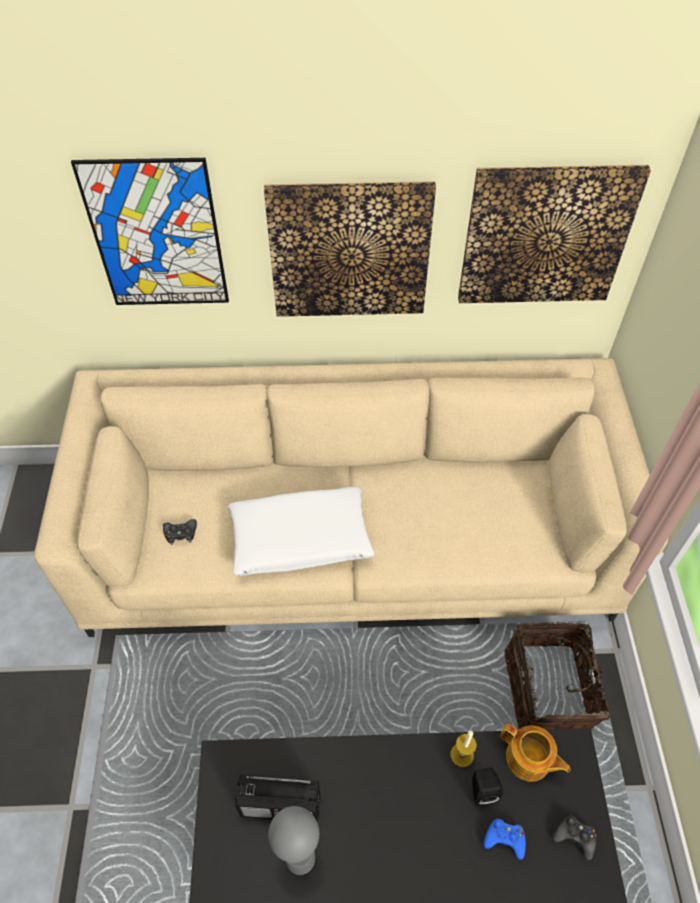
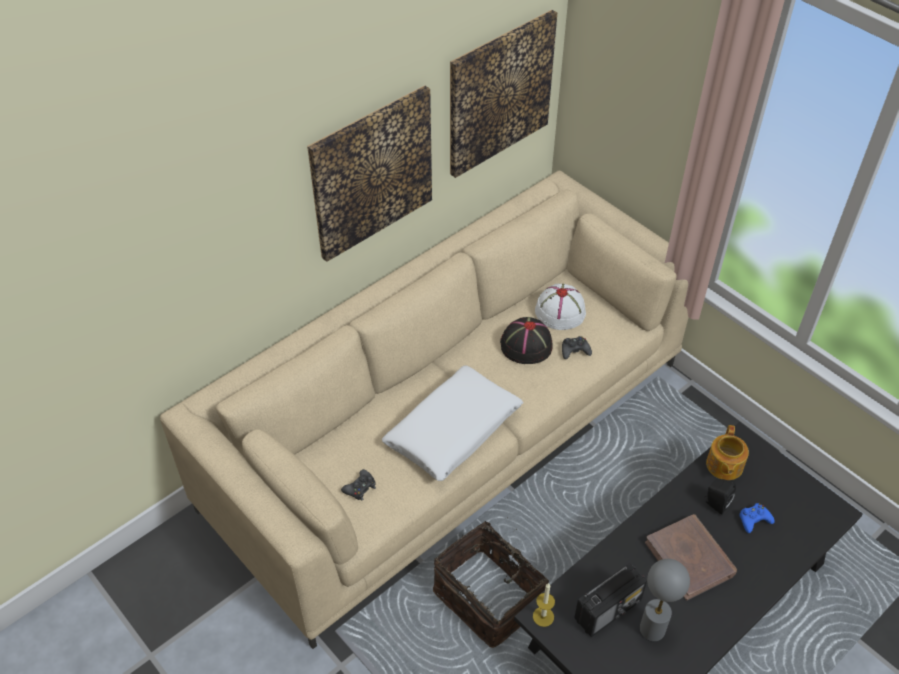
camera: 40 degrees left, 5 degrees down
(157, 236) = (225, 235): picture -> none
(403, 822) = (690, 558): none -> brown book
(438, 506) = (526, 345): none -> black hat
(462, 755) = (684, 493): candle -> candle (543, 616)
(502, 495) = (560, 311): none -> white hat
(529, 759) = (724, 466): teapot -> teapot turned 105 degrees clockwise
(550, 690) = (675, 436): basket -> basket (489, 596)
(575, 837) = (788, 488): black game controller -> black game controller (575, 350)

